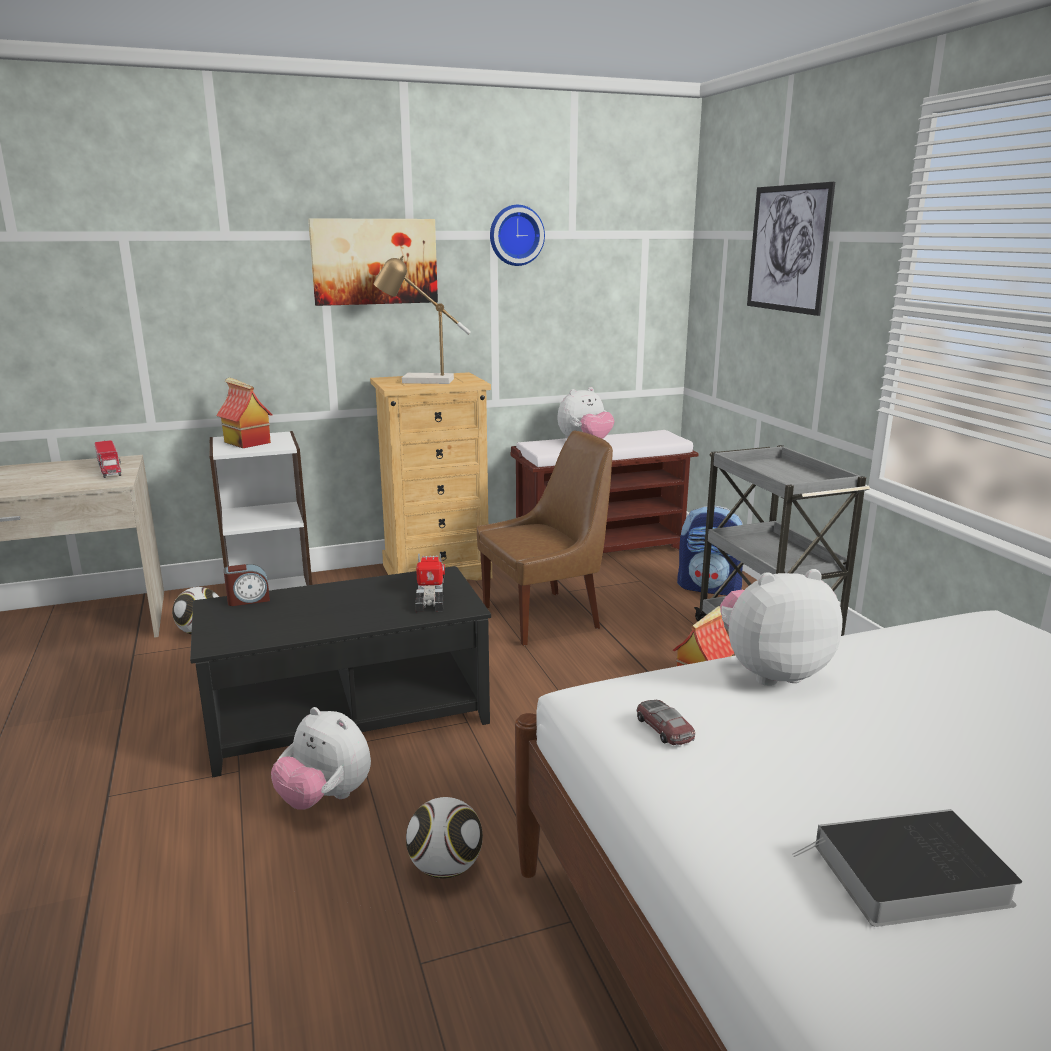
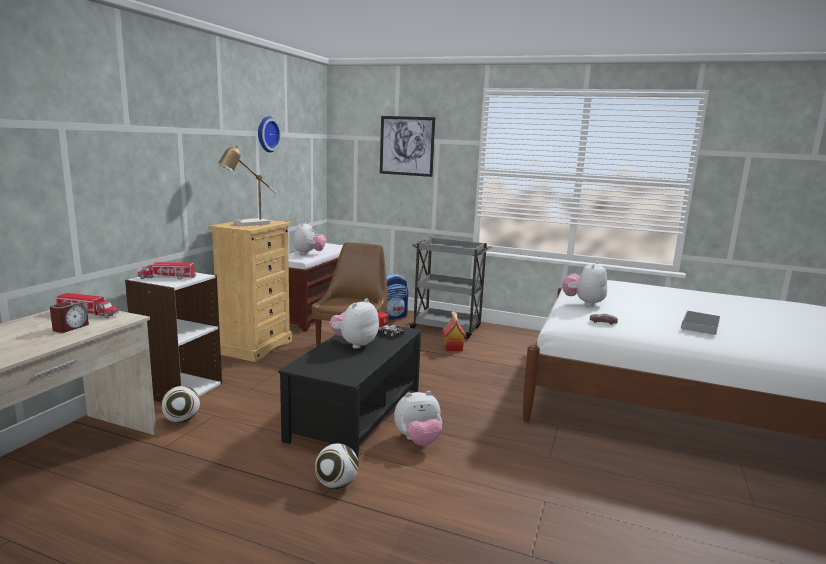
camera: 50 degrees left, 5 degrees down
(246, 442) = (167, 278): toy house -> toy truck
(248, 599) = (308, 360): alarm clock -> alarm clock (70, 327)
(348, 600) = (354, 344): none -> plush toy
(374, 261) = (207, 148): picture -> none
(446, 867) = (501, 434): football -> football (336, 484)

